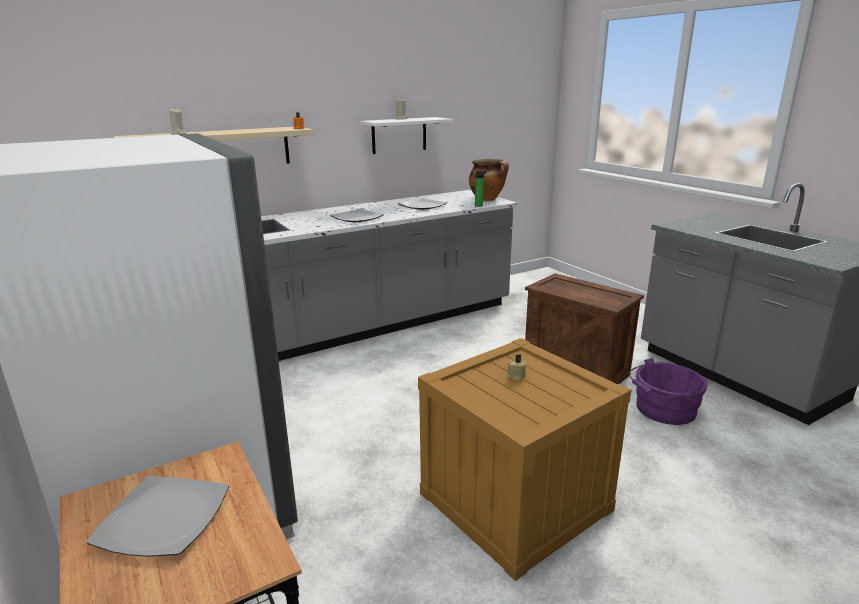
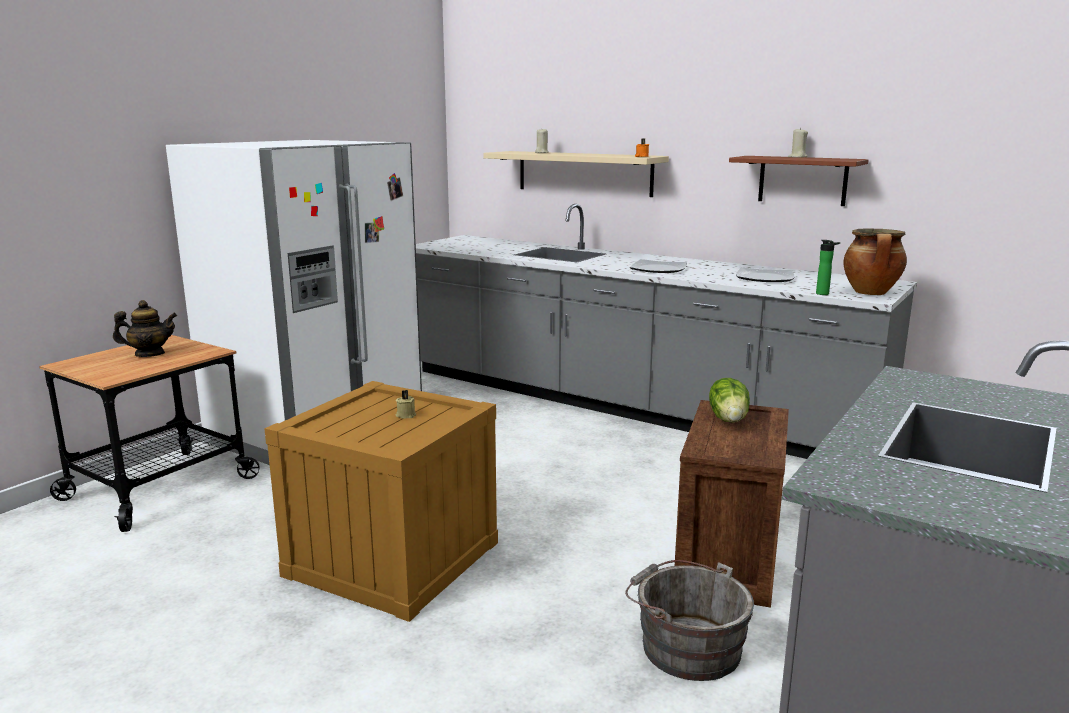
camera: 65 degrees right, 5 degrees down
(162, 519) = (149, 354): plate -> teapot
(399, 135) = (802, 180): white shelf -> brown shelf
(564, 288) = (729, 419): none -> lettuce
(662, 410) = (685, 646): purple bucket -> grey bucket

